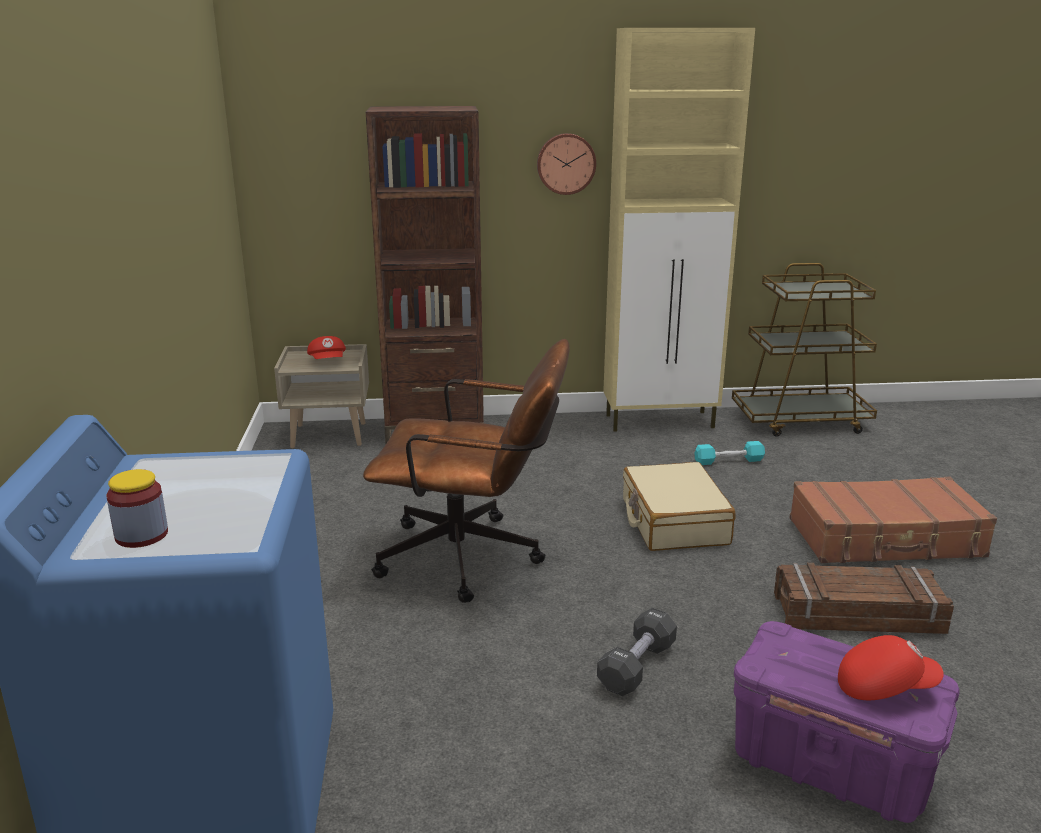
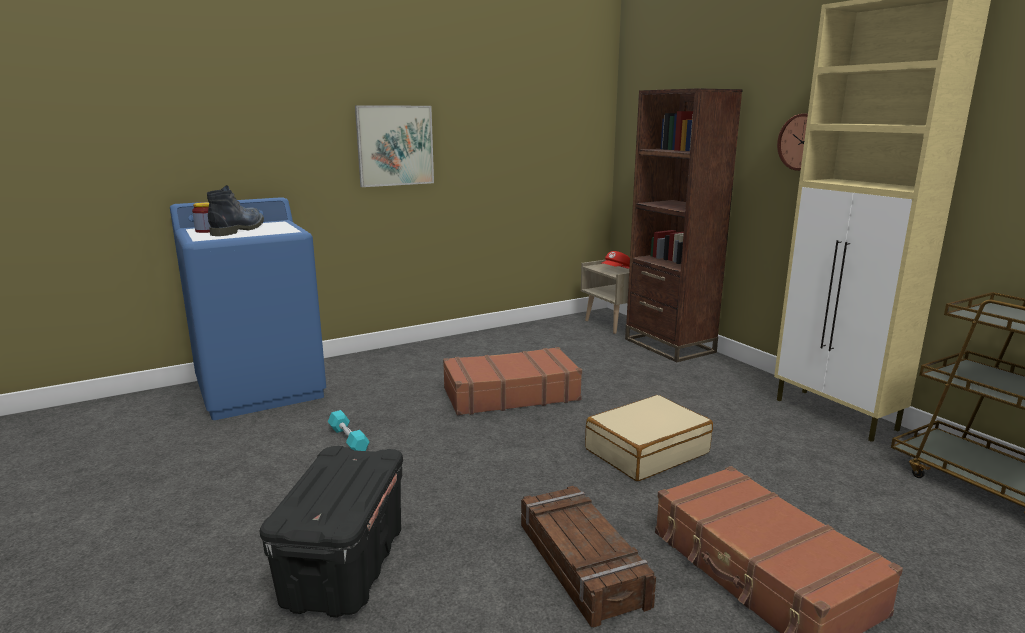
camera: 65 degrees right, 5 degrees down
(127, 252) = (395, 145): none -> picture
(178, 503) = (239, 229): none -> boot
(473, 559) = (510, 394): brown office chair -> brown suitcase
(636, 666) = (424, 470): black dumbbell -> none
(728, 461) = (806, 459): turquoise dumbbell -> turquoise dumbbell (348, 439)
(828, 766) = (344, 566): purple storage box -> black storage box
(884, 686) = (324, 501): red cap -> none

